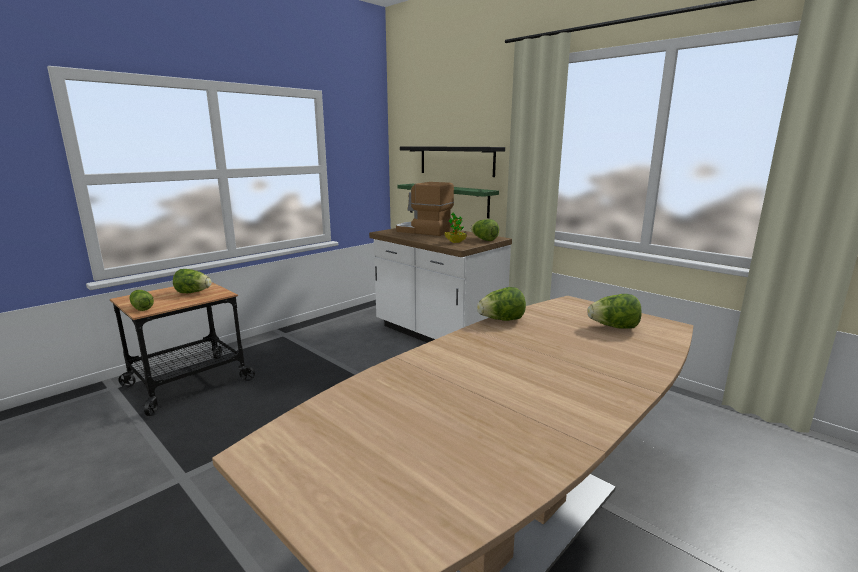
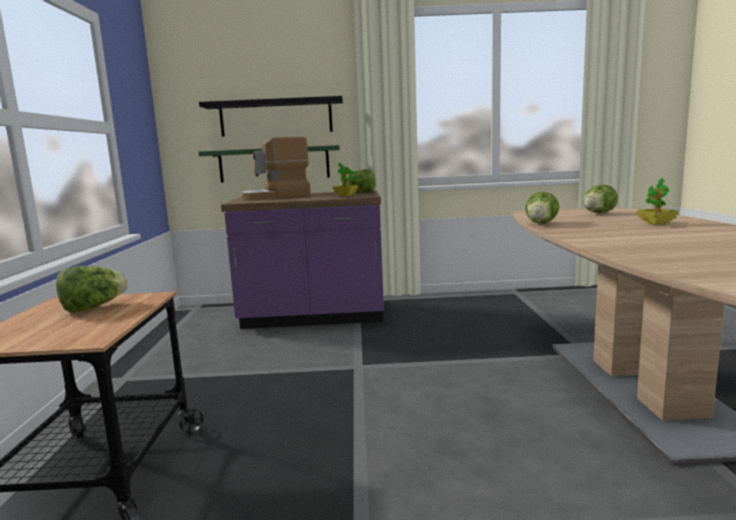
camera: 45 degrees left, 5 degrees down
(141, 307) = (64, 338): lettuce -> none
(437, 335) = (313, 317): white counter -> purple counter
(583, 363) = (656, 223): none -> potted plant

